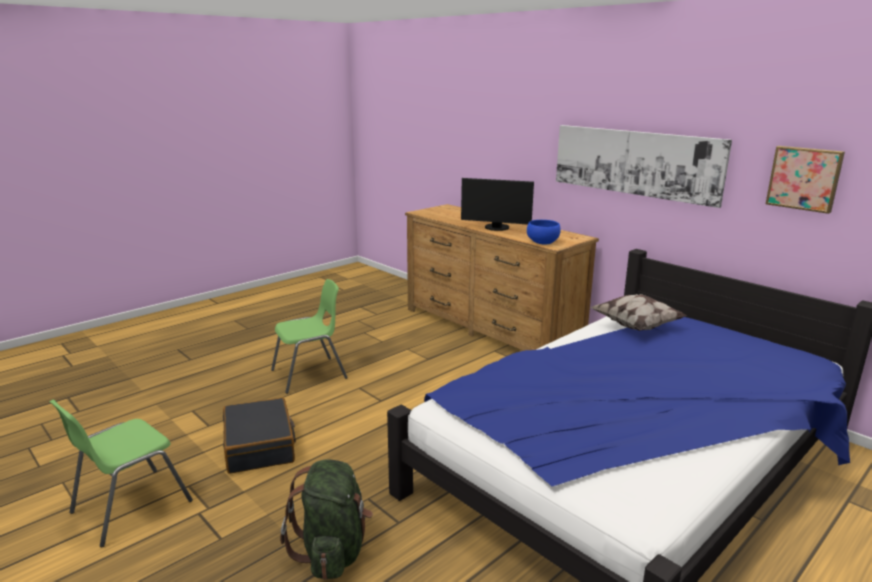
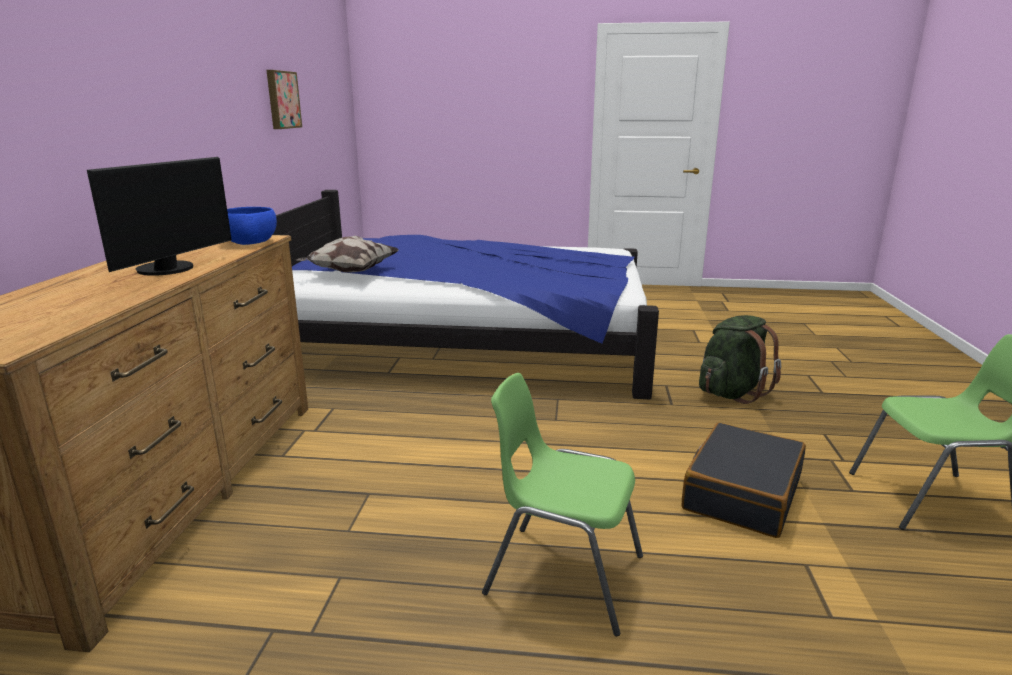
camera: 130 degrees left, 0 degrees up
(496, 228) = (170, 269): monitor -> monitor turned 45 degrees clockwise
(635, 162) = (185, 105): picture -> none

